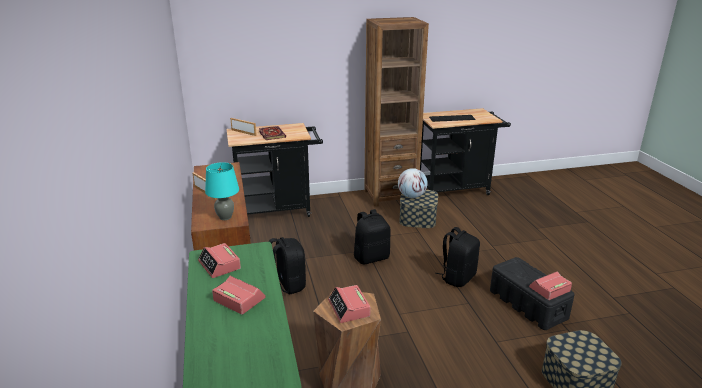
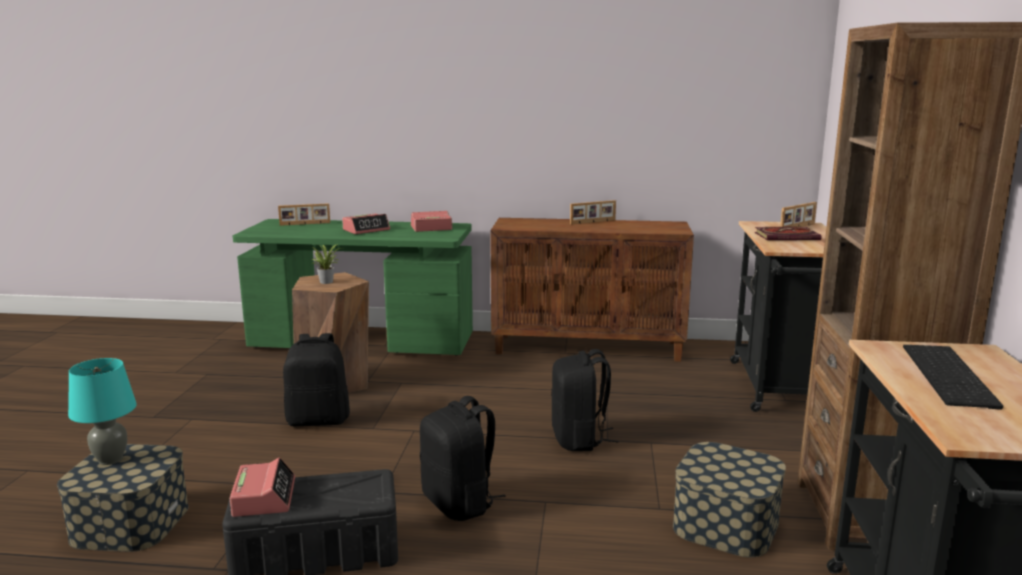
camera: 110 degrees right, 10 degrees down
(217, 356) = (305, 224): none -> picture frame
(225, 217) = (518, 225): turquoise table lamp -> turquoise table lamp (111, 459)
(288, 285) = (541, 375): black backpack -> black backpack (319, 420)
(349, 308) = (326, 281): alarm clock -> potted plant
(411, 196) = (735, 459): globe -> none

